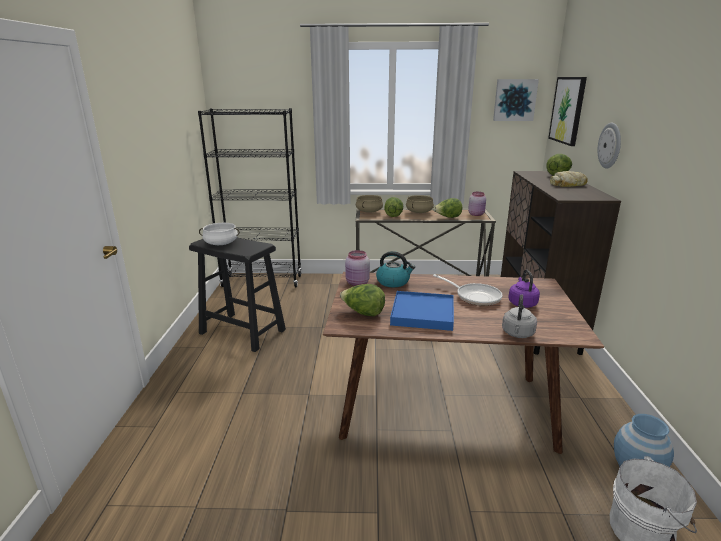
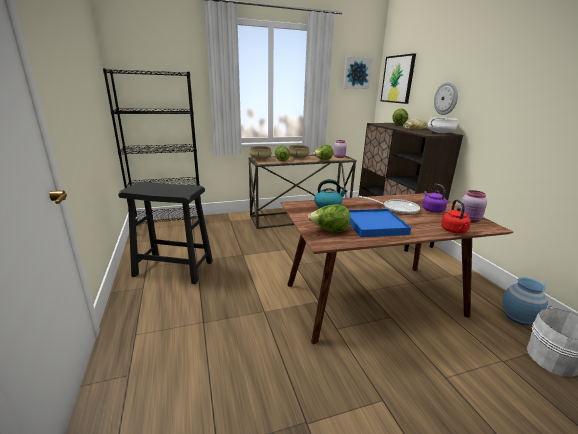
camera: 20 degrees left, 0 degrees up
(221, 243) = (151, 189): white cooking pot -> white cooking pot (440, 133)
(357, 283) = (301, 209): pink jar -> pink jar (469, 220)
(517, 334) = (454, 231): grey kettle -> red kettle

